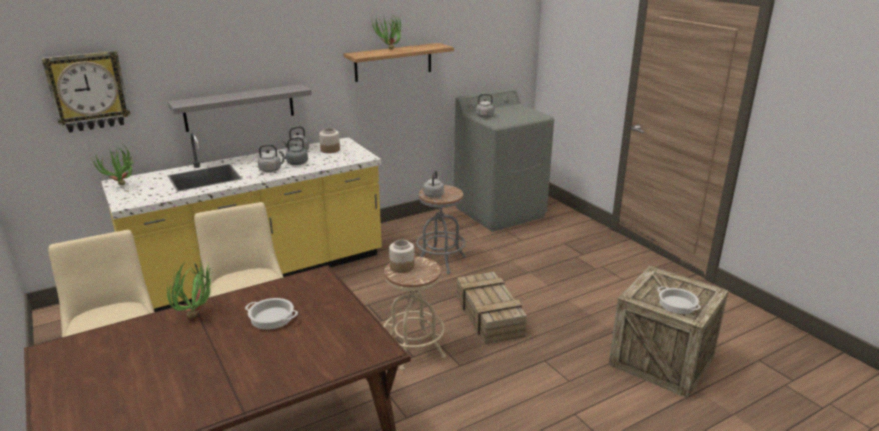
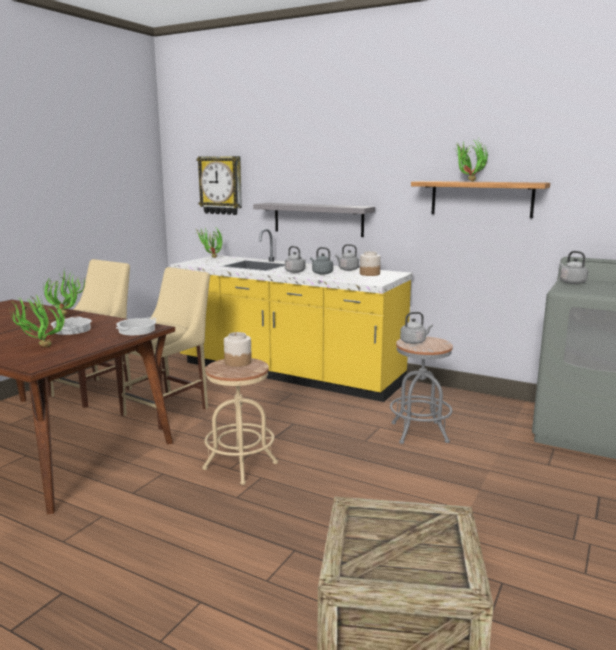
camera: 60 degrees right, 10 degrees down
(317, 342) = (39, 347): none -> potted plant
(490, 316) = (346, 489): crate -> none
(677, 304) = (371, 551): cooking pot -> cooking pot (137, 331)

